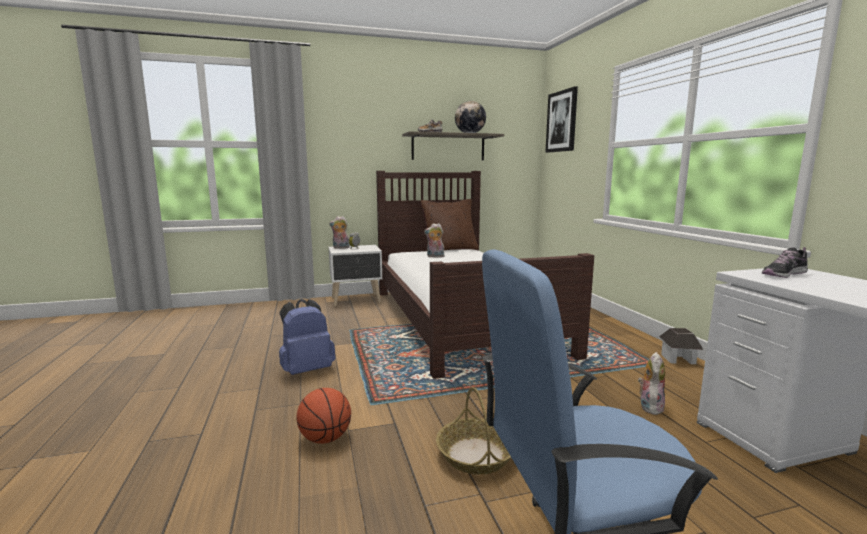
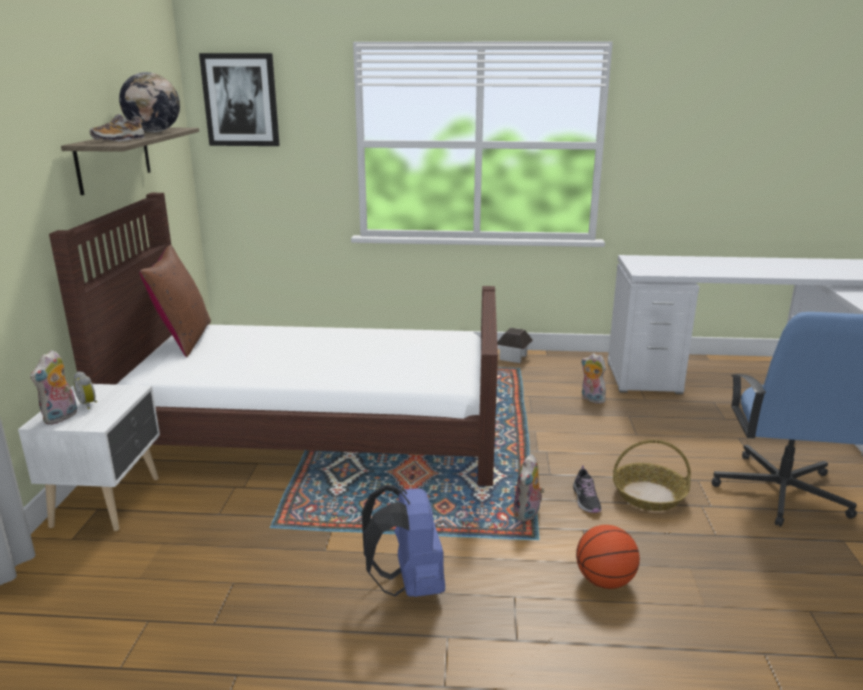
camera: 70 degrees left, 10 degrees up
(435, 257) = (227, 358): plush toy -> plush toy (527, 514)
(783, 274) = (647, 265): shoe -> shoe (586, 499)

